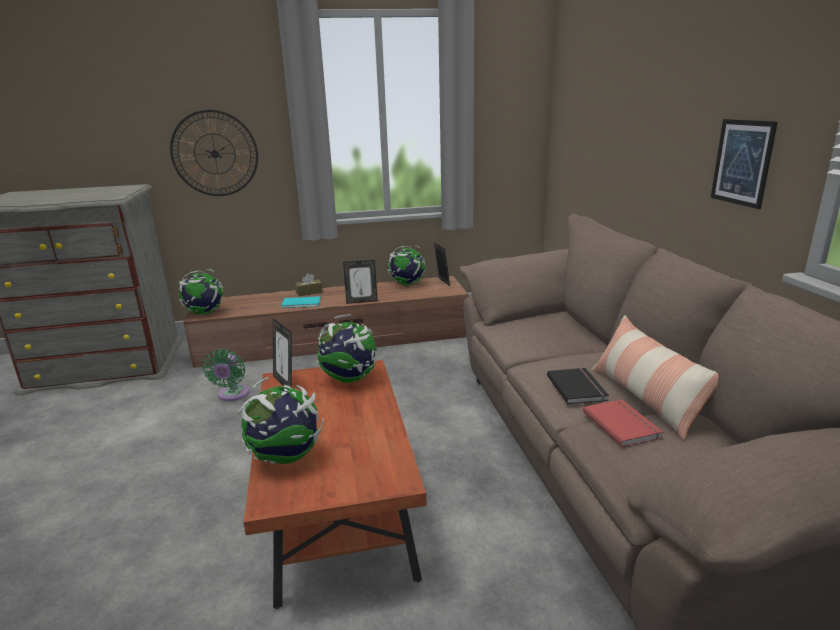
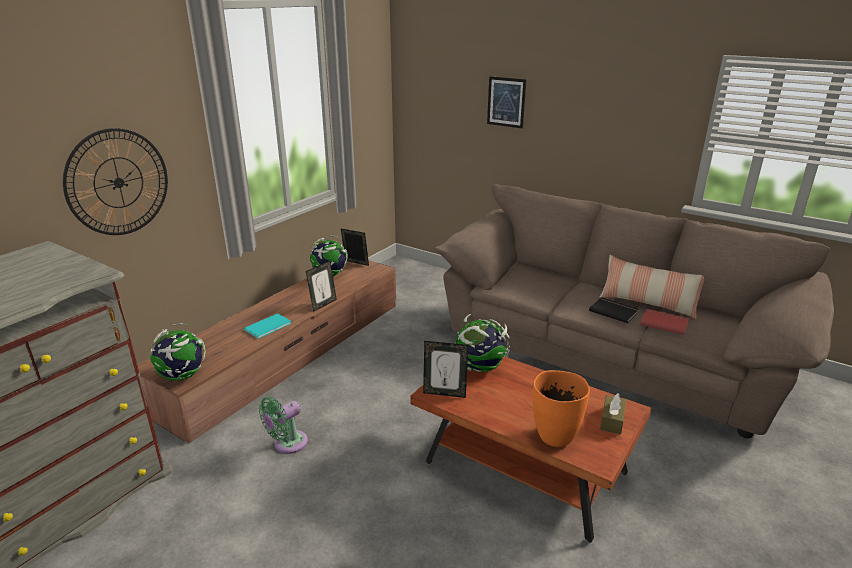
camera: 45 degrees left, 5 degrees up
(232, 395) = (287, 444): green fan -> green fan turned 90 degrees clockwise
(286, 457) = (554, 436): globe -> orange vase
(309, 292) = (252, 313): brown tissue box -> brown tissue box (612, 420)
(742, 162) = (635, 141): picture -> picture (506, 102)

